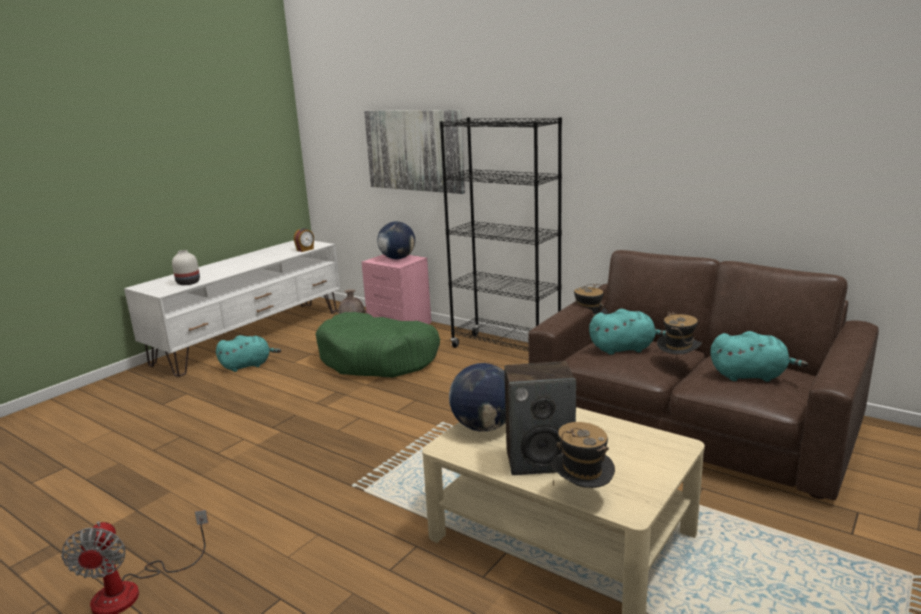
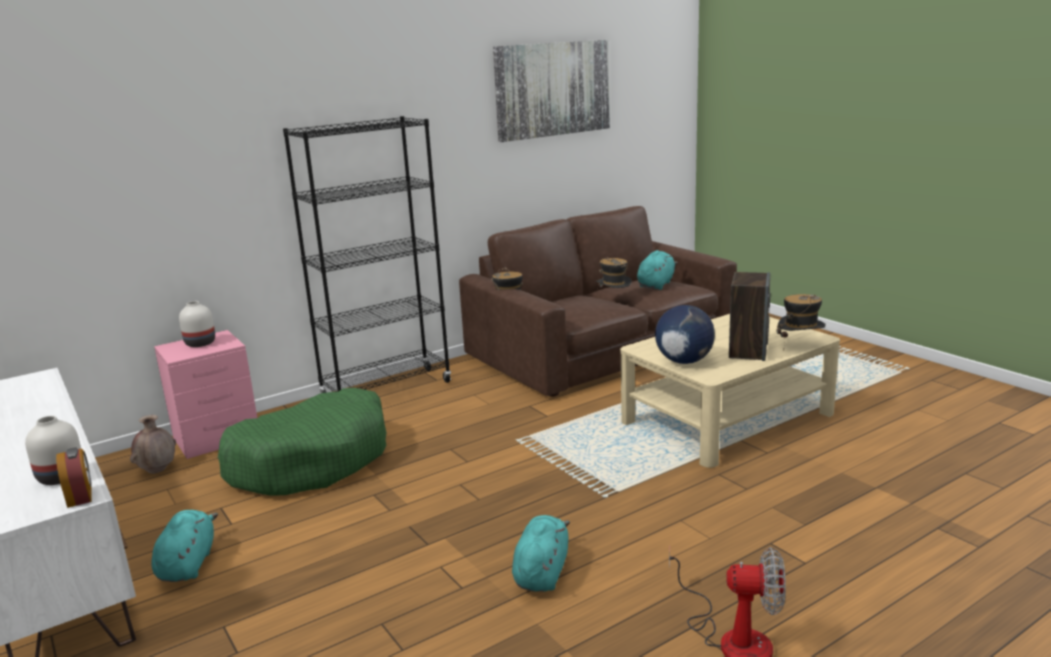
camera: 70 degrees left, 0 degrees up
(305, 250) = (46, 386): alarm clock -> alarm clock (80, 497)
(397, 258) = (199, 343): globe -> white vase
(414, 150) = (185, 185): picture -> picture (553, 89)
(624, 349) = (574, 306): turquoise plush toy -> turquoise plush toy (542, 572)

